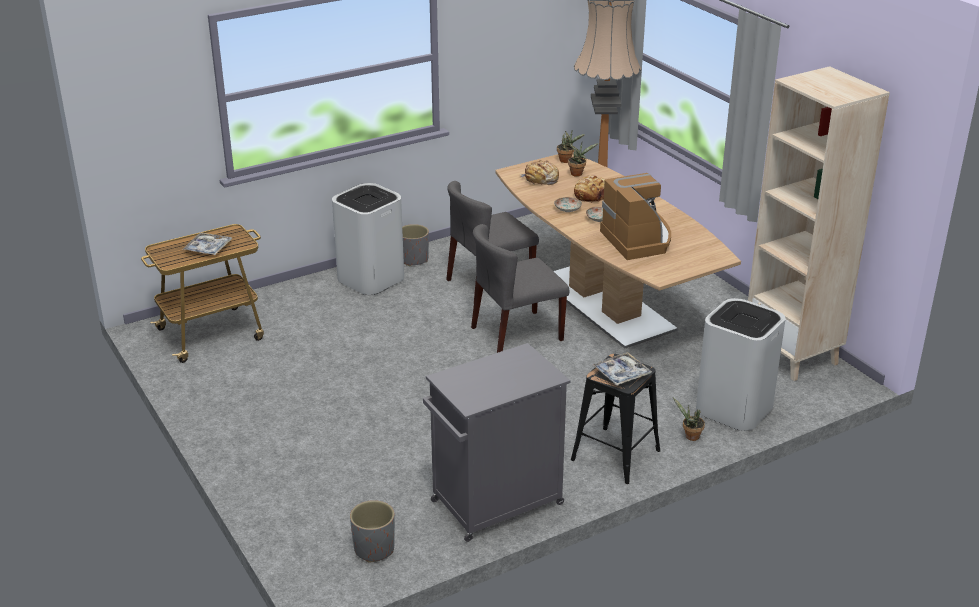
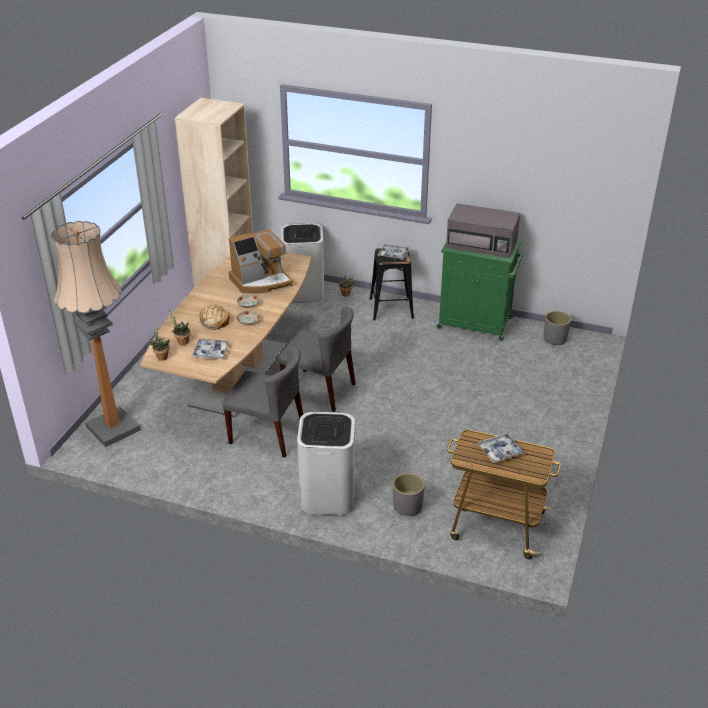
camera: 130 degrees left, 5 degrees up
(414, 259) = (272, 492): grey planter -> grey planter (407, 507)
(494, 503) = (476, 323): grey cabinet -> green cabinet
(499, 379) = (482, 244): none -> grey microwave
(541, 179) = (211, 352): bread -> tray
(638, 240) = (261, 281): coffee machine -> coffee machine turned 150 degrees counterclockwise

